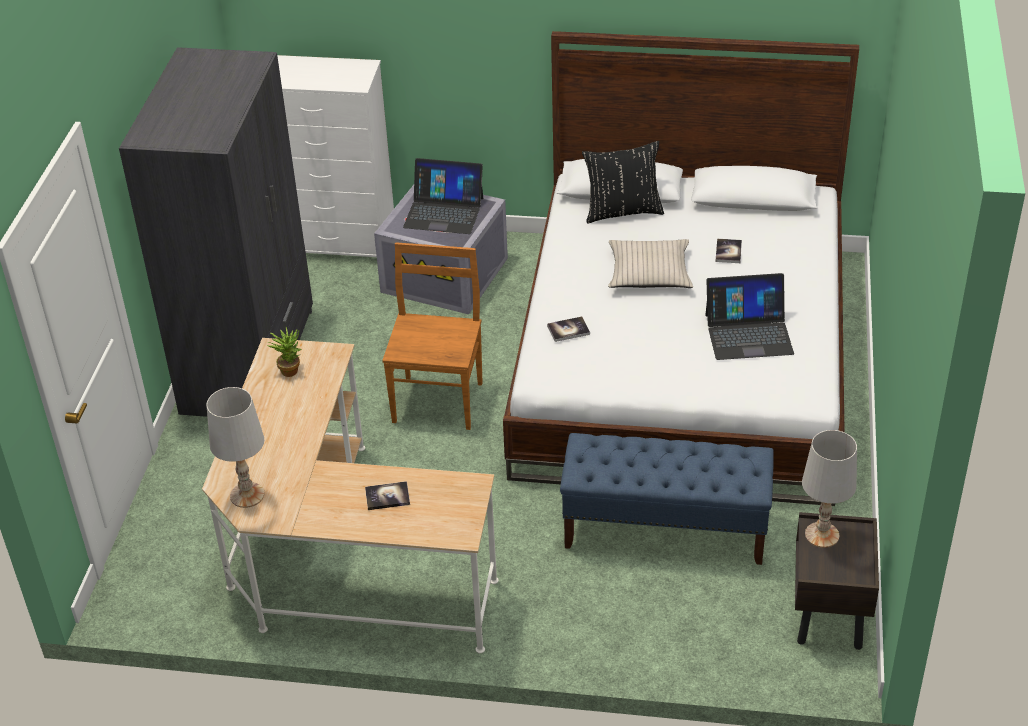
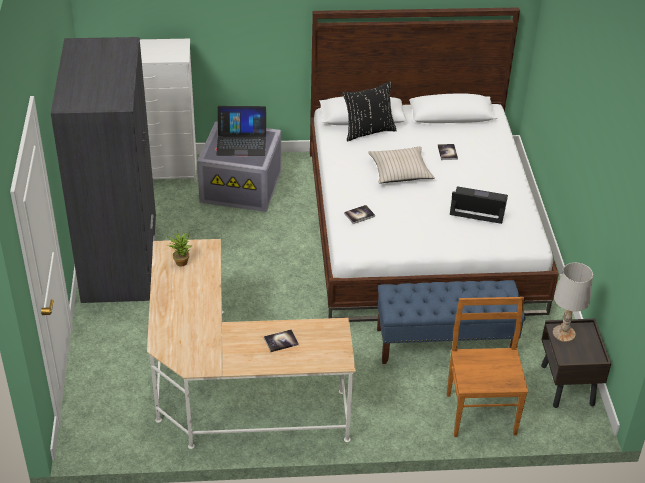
camera: 15 degrees left, 0 degrees up
(247, 495) = (181, 351): white table lamp -> none
(438, 400) = (264, 273): brown chair -> brown chair (480, 412)
(748, 333) = (478, 206): laptop -> laptop turned 150 degrees counterclockwise

